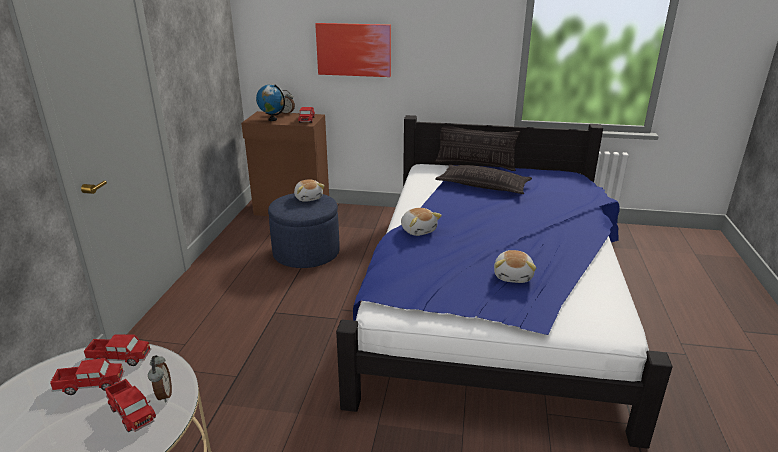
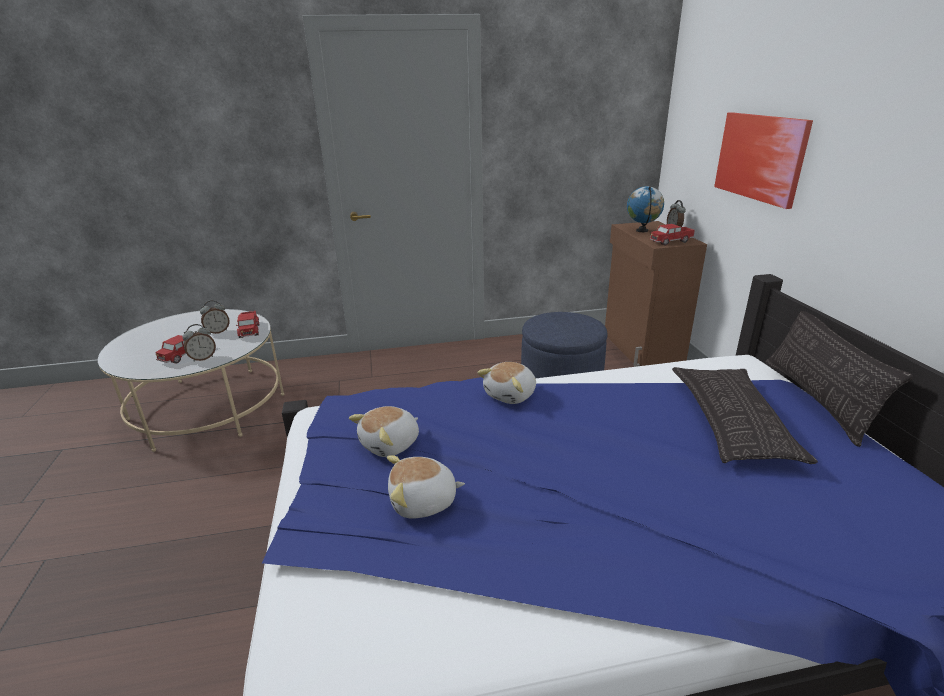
camera: 70 degrees right, 0 degrees up
(90, 384) = (218, 332): toy truck -> alarm clock
(309, 198) = (581, 324): plush toy -> plush toy (391, 444)

